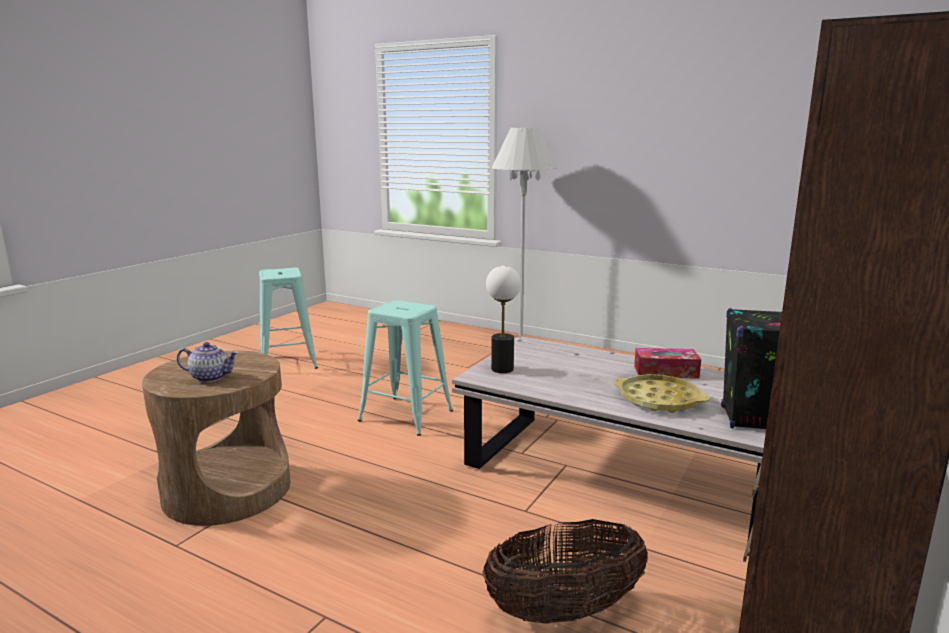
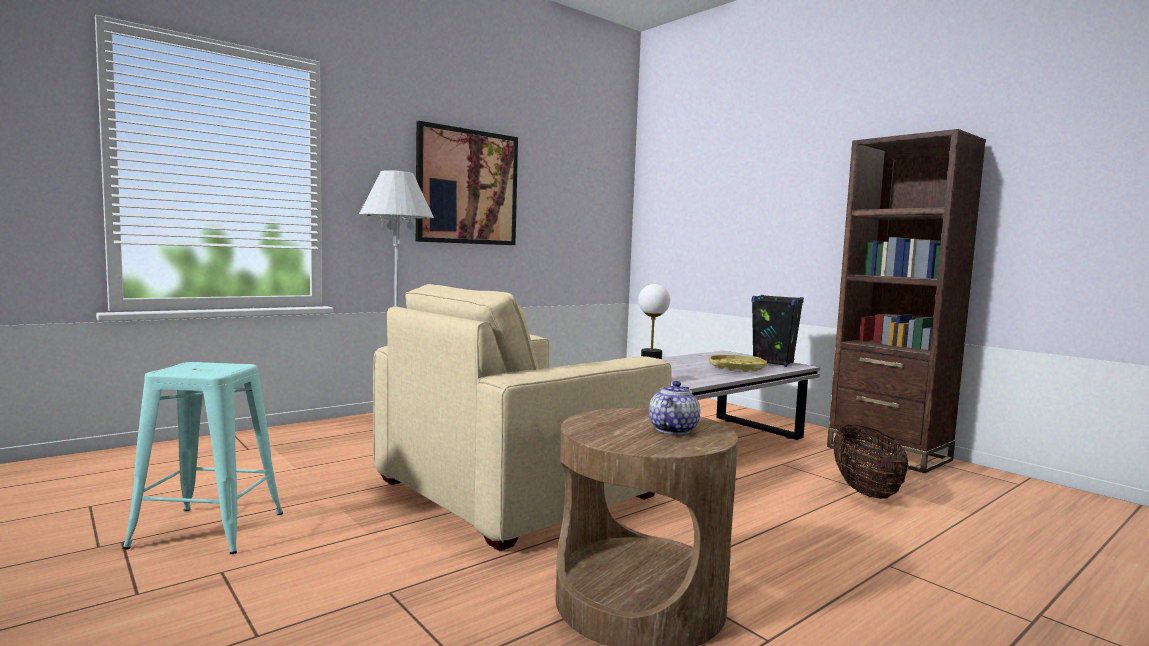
camera: 70 degrees left, 10 degrees down
(406, 415) = (517, 488): turquoise stool -> beige armchair
(632, 130) = (467, 187): none -> picture
(666, 372) = (685, 360): tissue box -> none

